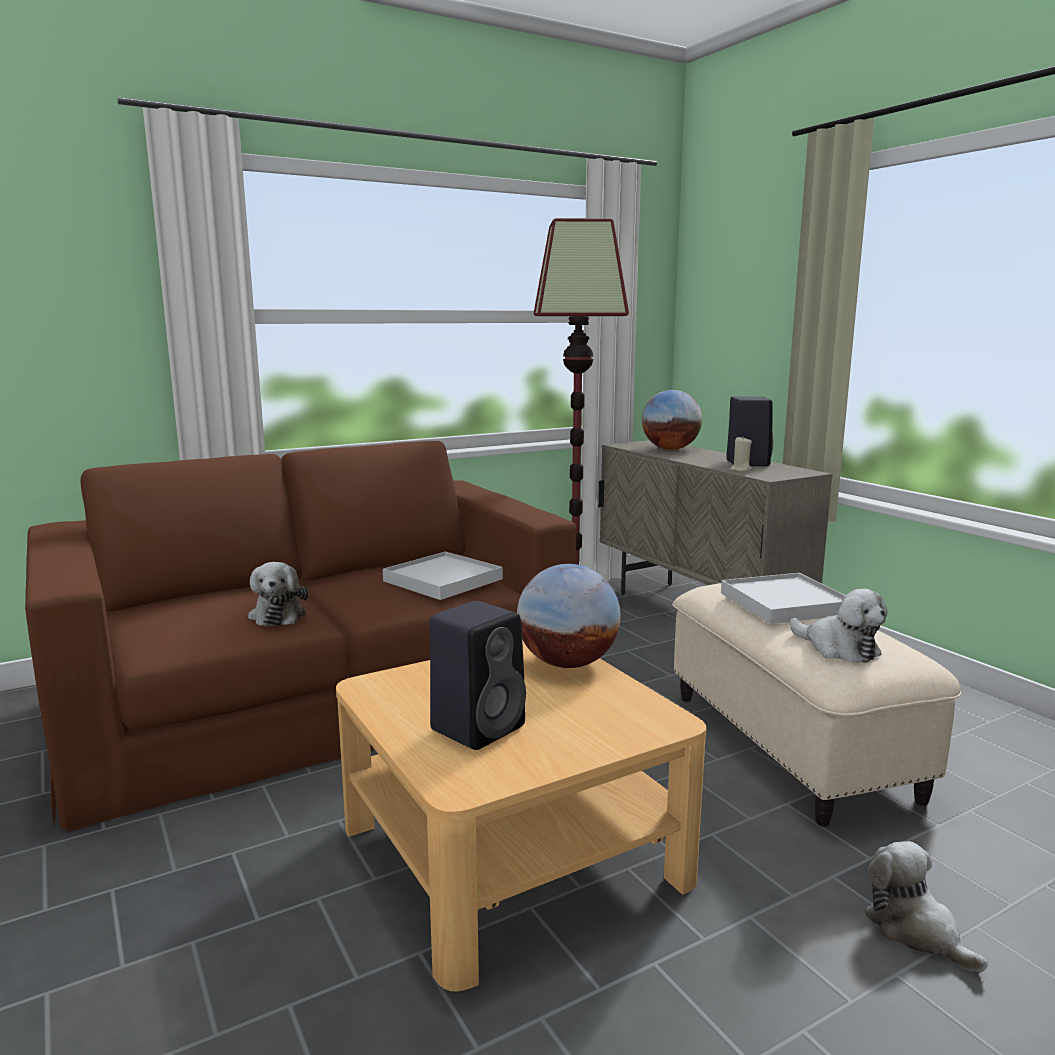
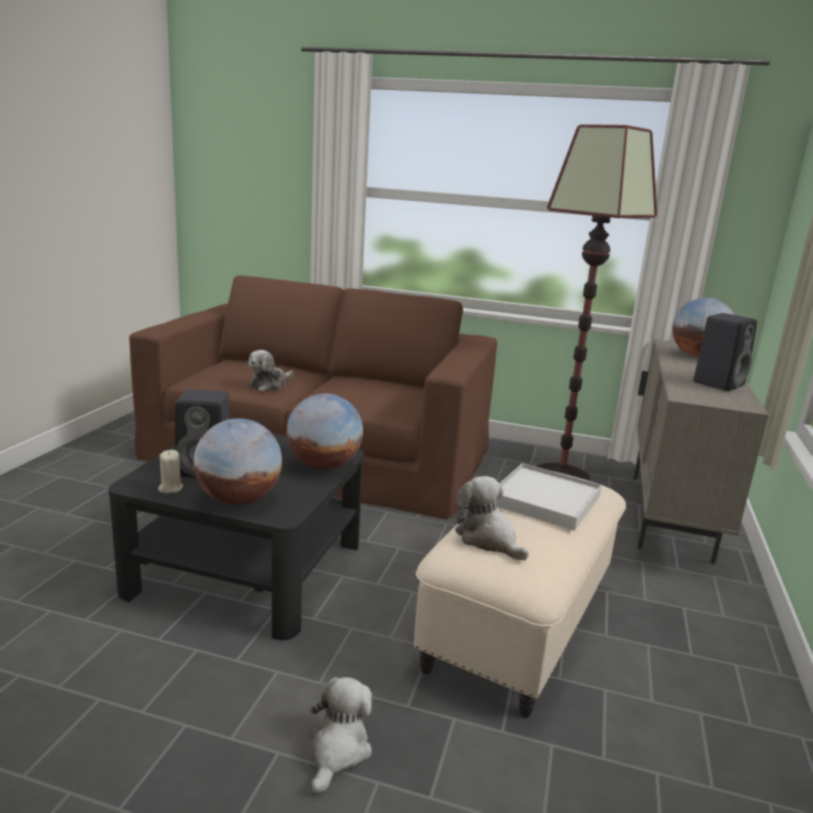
camera: 45 degrees right, 5 degrees up
(443, 580) = (383, 399): white tray -> none
(513, 851) = (249, 567): beige coffee table -> black coffee table
(599, 733) = (238, 500): none -> globe
(740, 469) = (685, 385): beige candle -> beige candle (170, 488)
(838, 648) = (488, 539): plush toy -> plush toy turned 135 degrees clockwise

